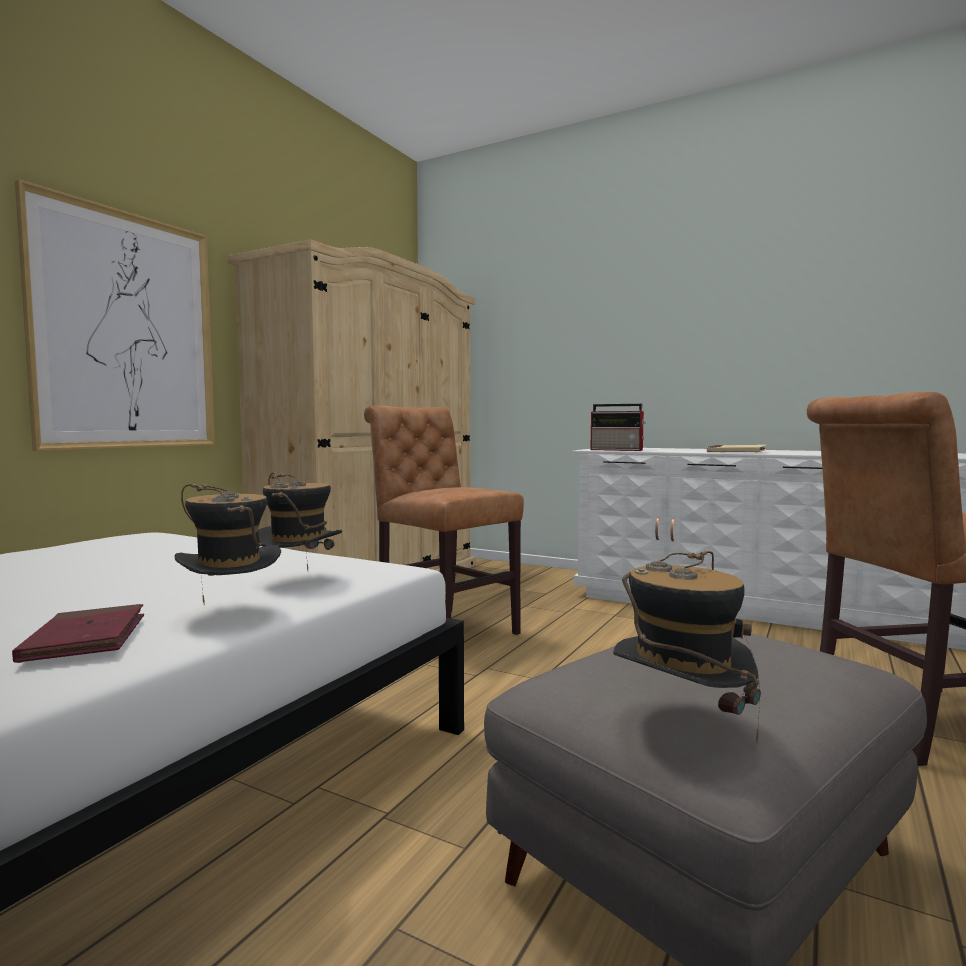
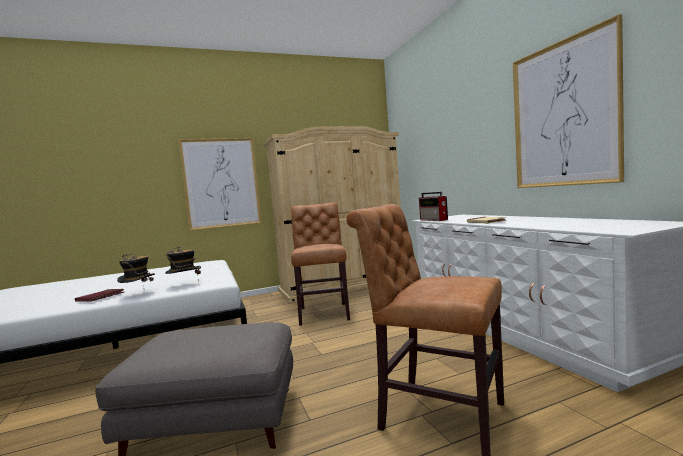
camera: 40 degrees right, 0 degrees up
(681, 728) = (144, 353): hat -> none
(805, 315) = (563, 115): none -> picture

